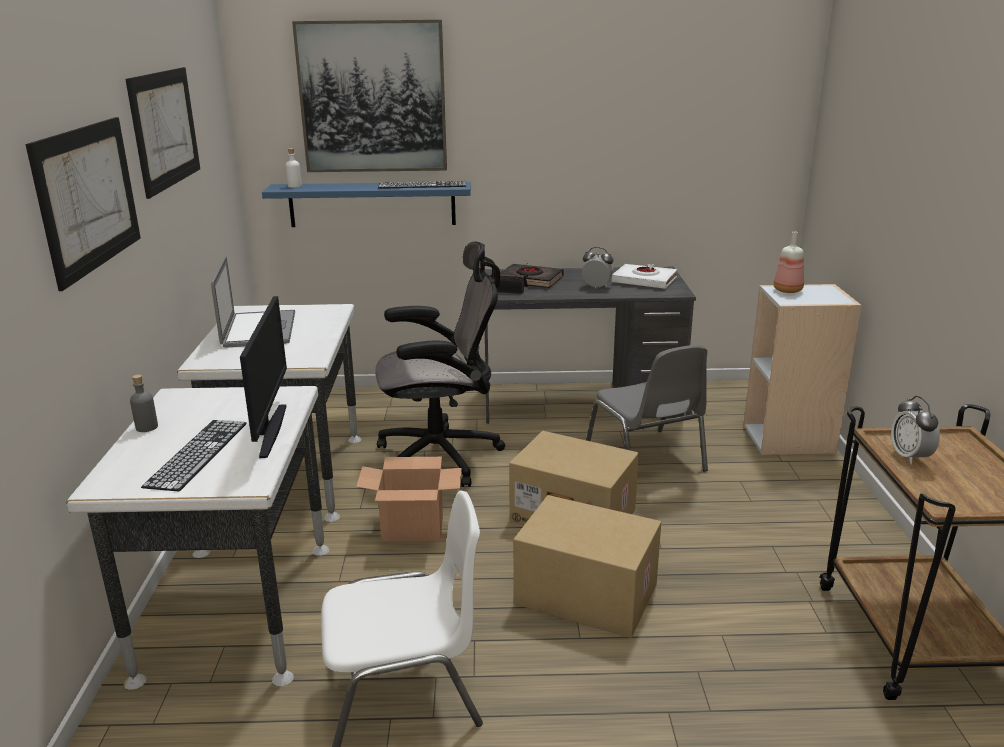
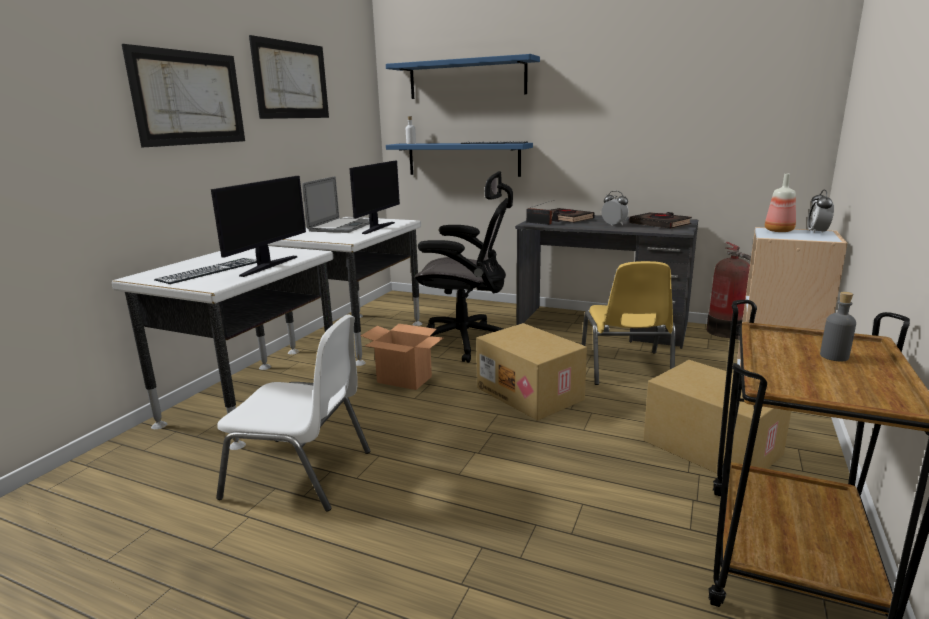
camera: 25 degrees right, 5 degrees down
(147, 427) = (206, 257): grey bottle -> grey bottle (834, 356)
(315, 328) = (377, 228): none -> monitor
(373, 97) = (466, 79): picture -> blue shelf
(584, 595) = (489, 447): cardboard box -> cardboard box (709, 448)
(644, 281) = (660, 224): white book -> black book
(646, 459) = (625, 368): grey chair -> yellow chair
(712, 390) = (727, 333): none -> fire extinguisher
(910, 457) = (782, 349): alarm clock -> alarm clock (817, 232)

